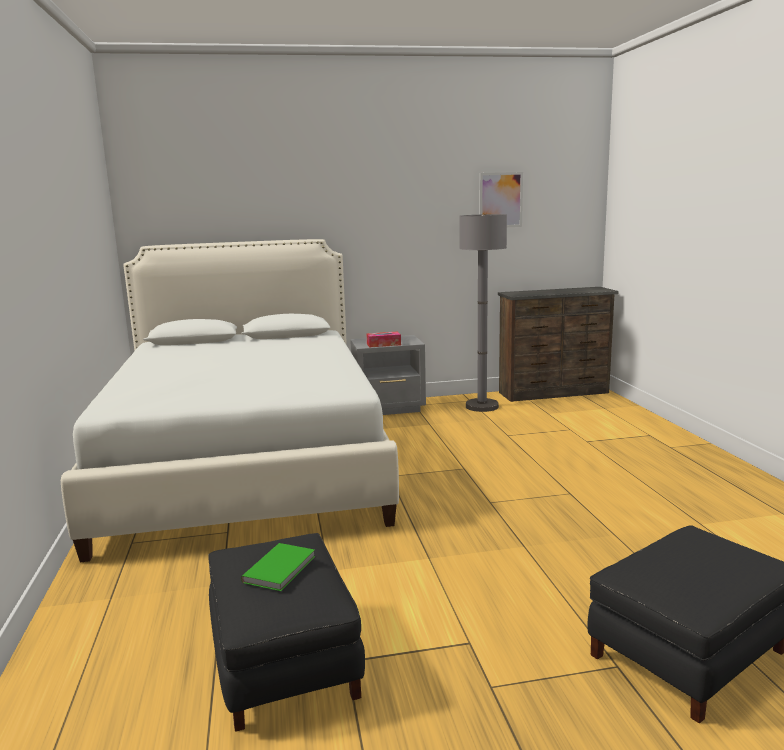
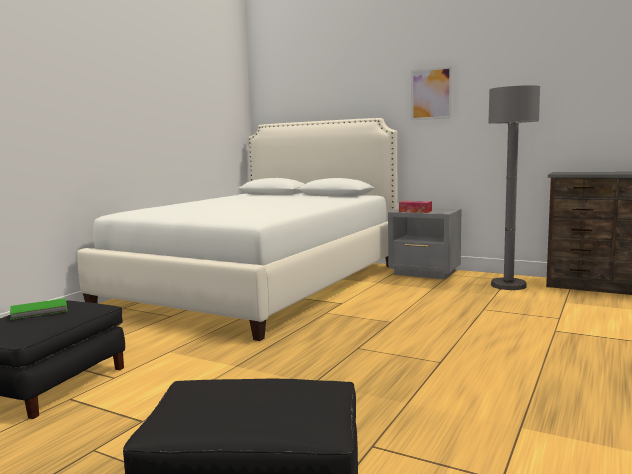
camera: 40 degrees right, 5 degrees down
(500, 200) = (561, 75): picture -> picture (431, 93)

